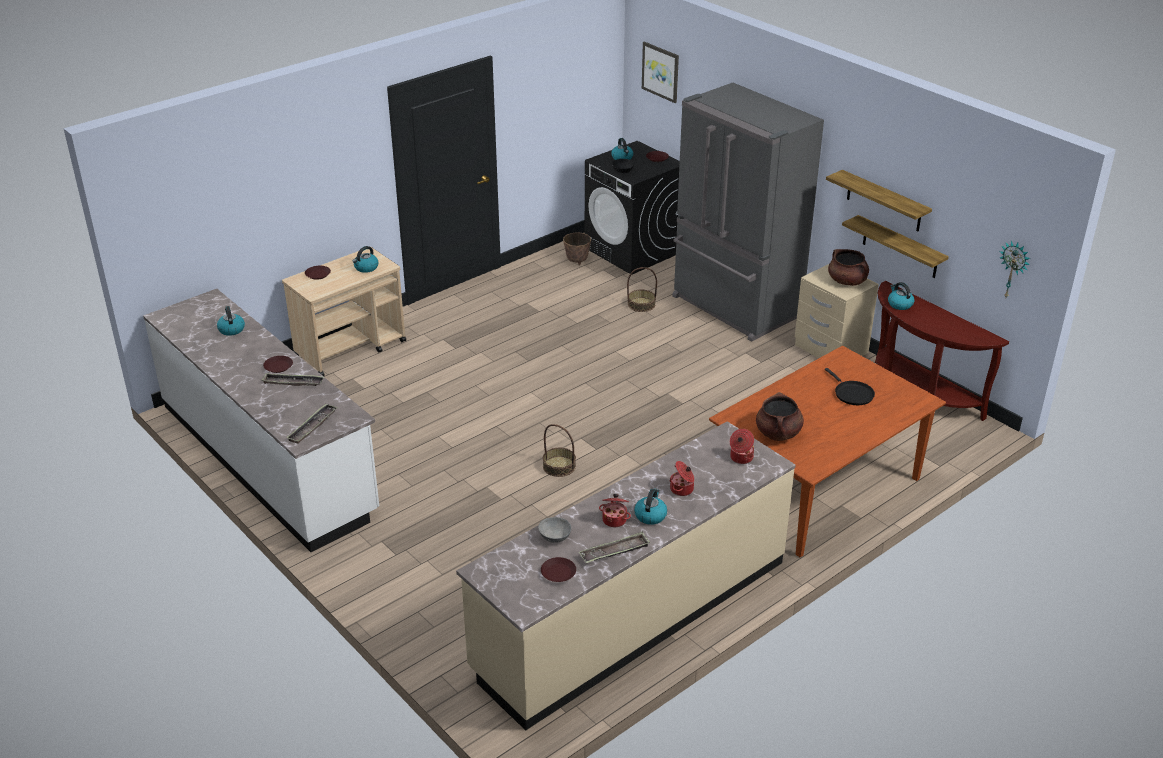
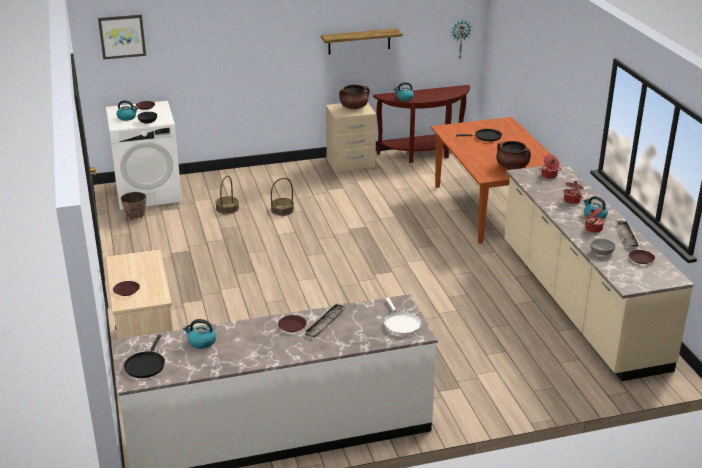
camera: 65 degrees left, 5 degrees down
(185, 315) = (145, 365): none -> black frying pan
(312, 426) = (401, 324): tray -> white frying pan
(366, 268) = (143, 265): kettle -> none
(559, 466) = (401, 291): basket -> basket (282, 210)
(632, 251) = (149, 192): black washing machine -> white washing machine
(734, 308) = (269, 178): grey fridge -> none
(900, 247) = (377, 67): shelf -> none

